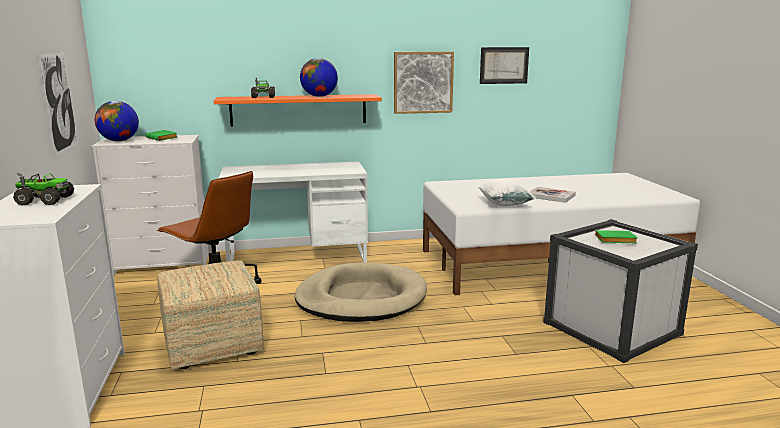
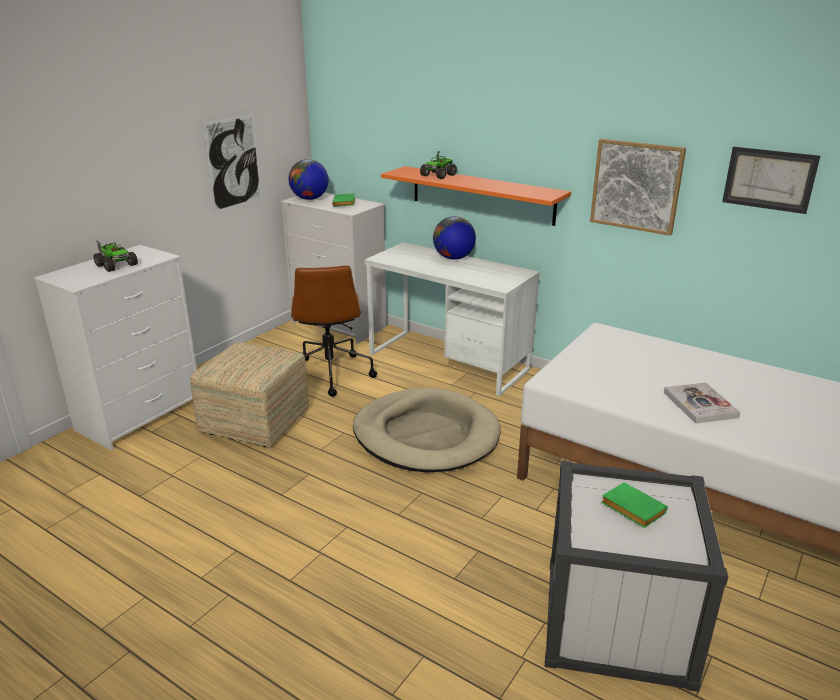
camera: 45 degrees right, 10 degrees up
(319, 96) = (492, 185): globe -> globe (453, 258)
(504, 204) = (605, 393): white pillow -> none

